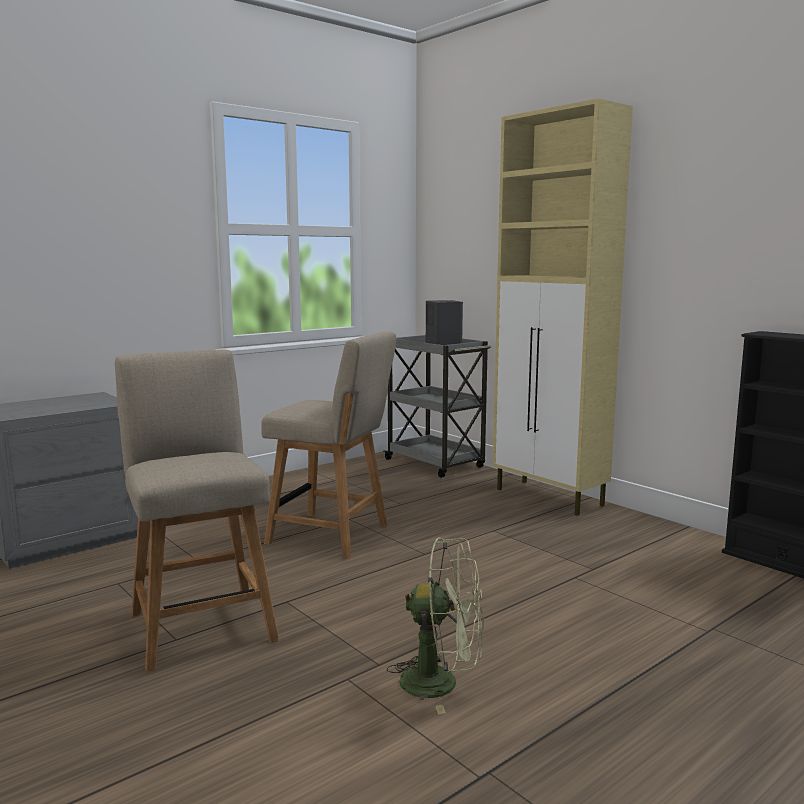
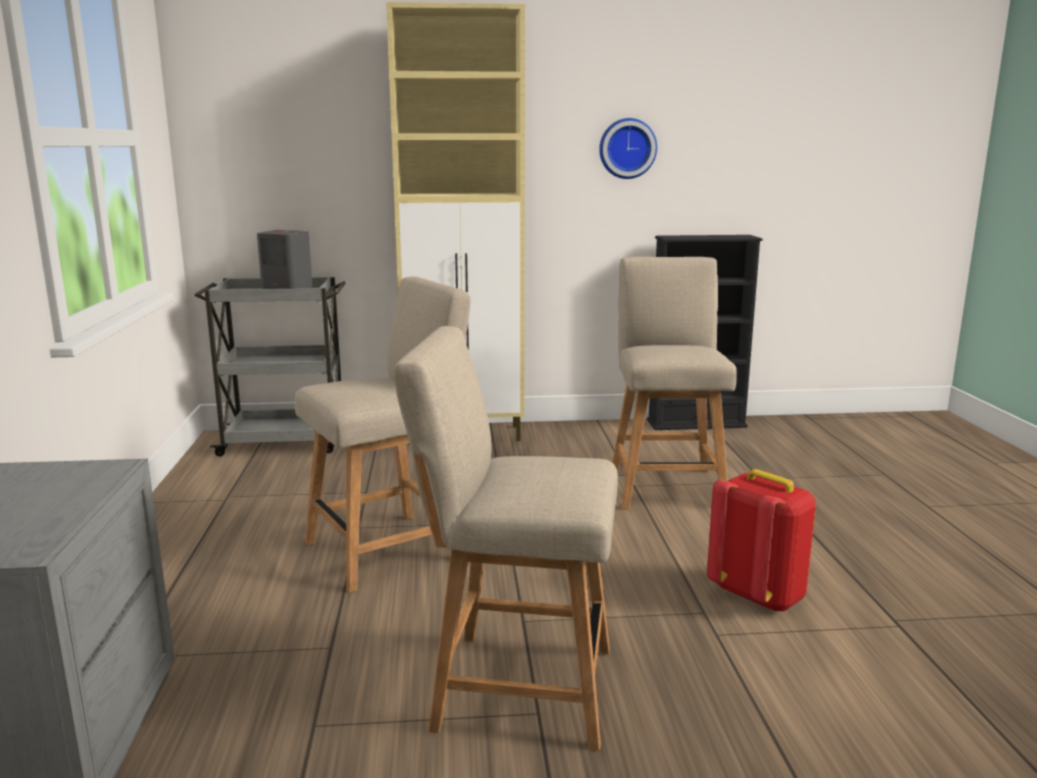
camera: 55 degrees left, 5 degrees up
(442, 683) = (758, 595): green fan -> red backpack
(601, 589) = (665, 486): none -> beige chair
(736, 232) = (627, 148): none -> wall clock

